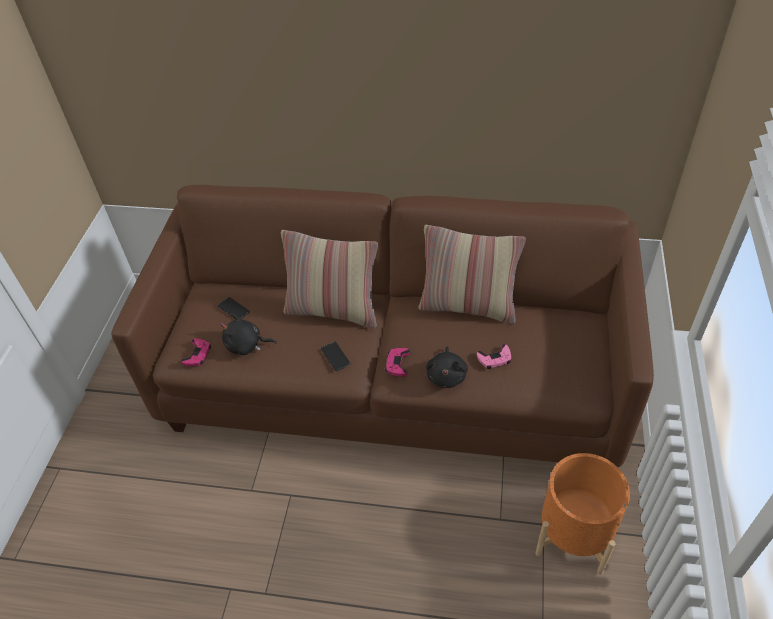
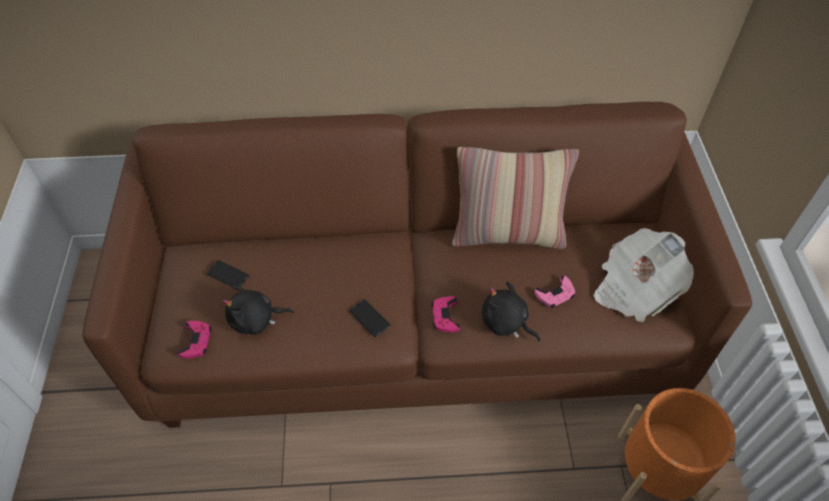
camera: 15 degrees left, 5 degrees up
(333, 310) = (351, 260): pillow -> none
(446, 375) = (506, 323): black plush toy -> black plush toy turned 135 degrees clockwise
(566, 363) = (634, 288): none -> newspaper

